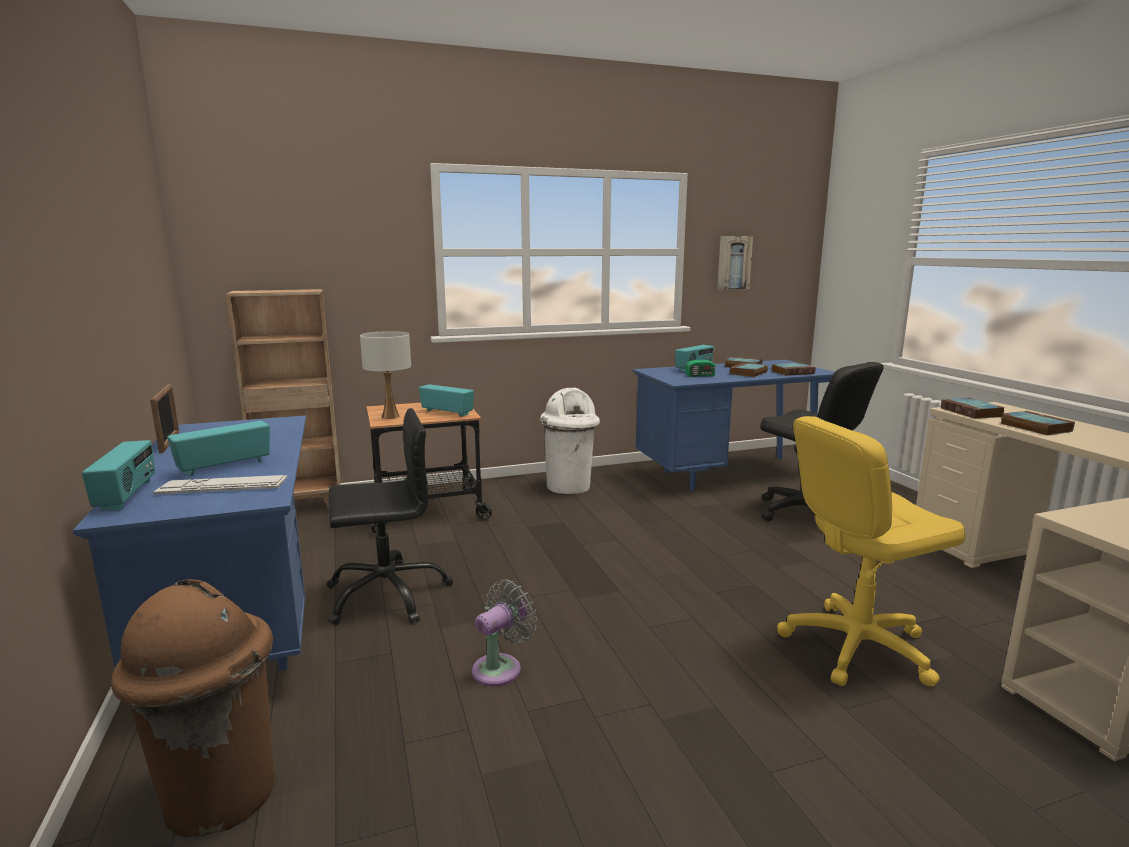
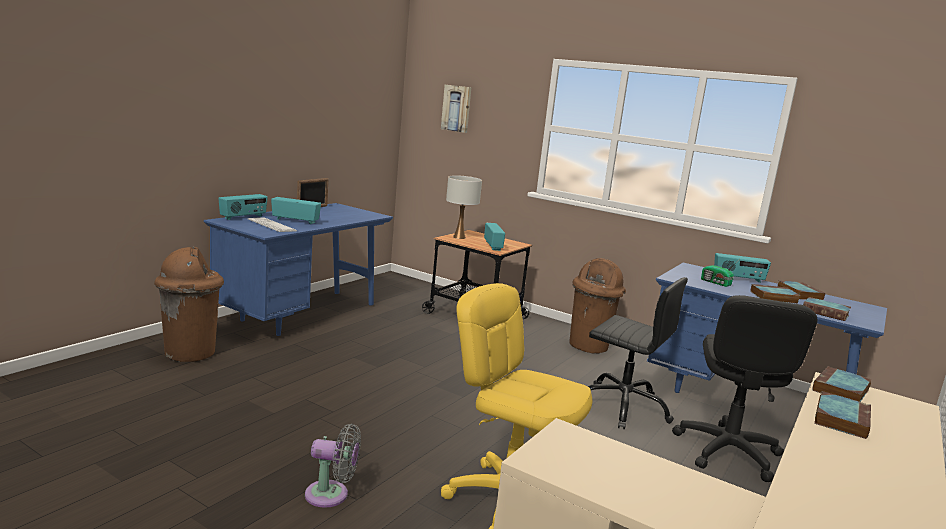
camera: 50 degrees right, 0 degrees up
(301, 509) = (423, 287): brown bookcase -> none
(387, 594) = (367, 335): black office chair -> black office chair (623, 406)
(501, 668) = (335, 382): grey fan -> grey fan (331, 495)
(569, 487) = (589, 346): white trash can -> brown trash can
(733, 262) = (846, 181): picture -> picture (457, 108)

